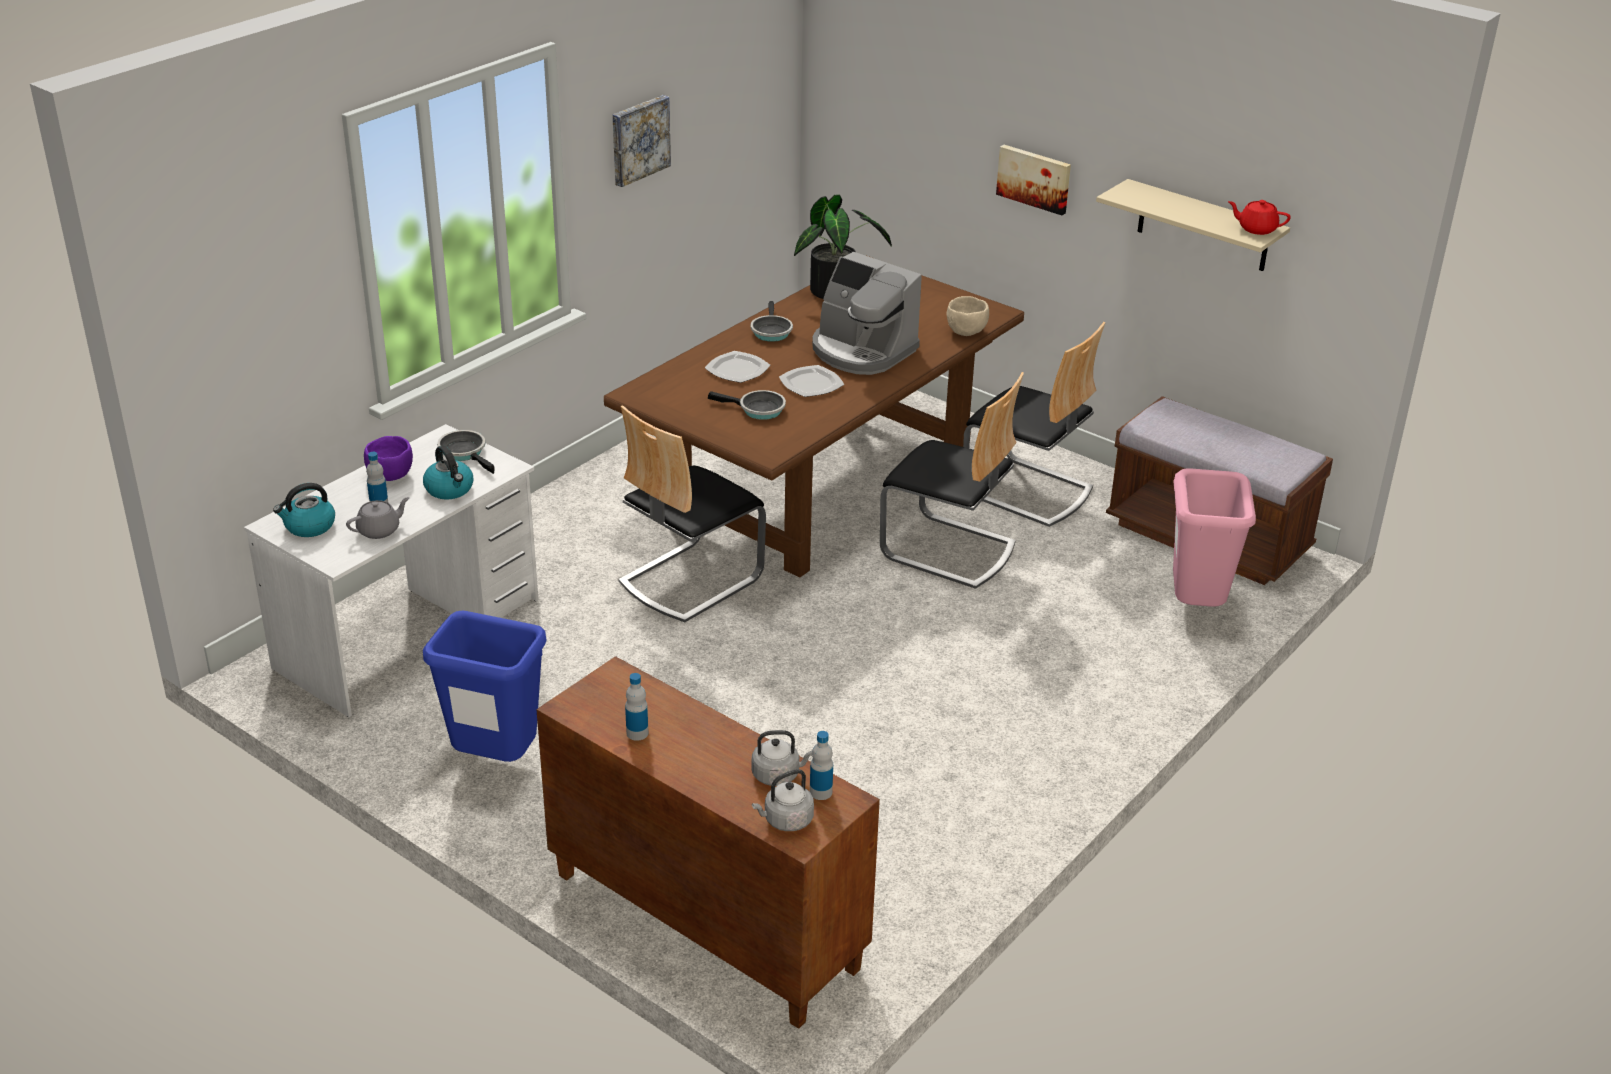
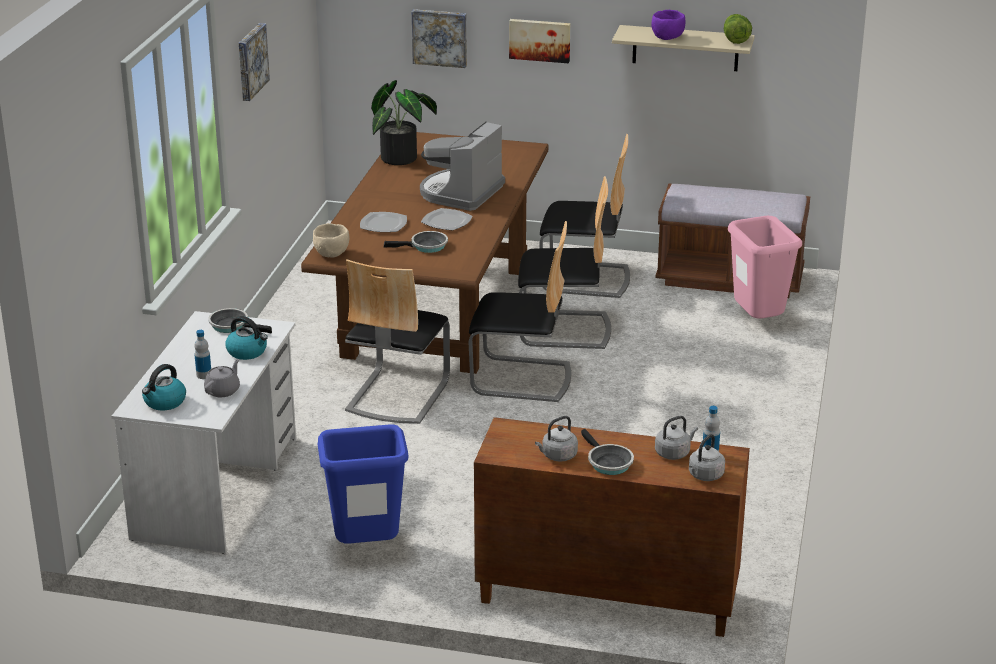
camera: 25 degrees left, 5 degrees down
(392, 476) = (192, 354): purple bowl -> purple bowl (668, 37)
(637, 733) = (557, 456): bottle -> grey kettle
(771, 331) = (381, 194): frying pan -> frying pan (607, 462)
(845, 599) = (521, 379): none -> chair
(861, 351) = (461, 193): coffee machine -> coffee machine turned 105 degrees clockwise
(925, 151) = (440, 37): none -> picture
(966, 331) = (521, 164): beige bowl -> beige bowl (331, 253)
(1256, 229) = (735, 39): red teapot -> lettuce

